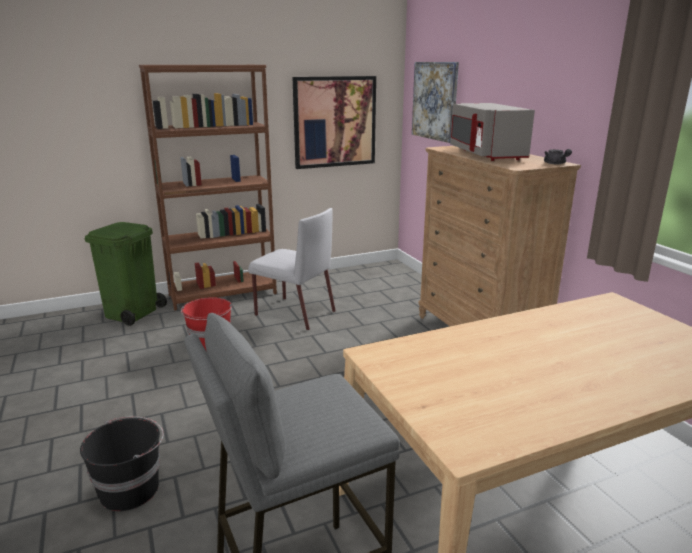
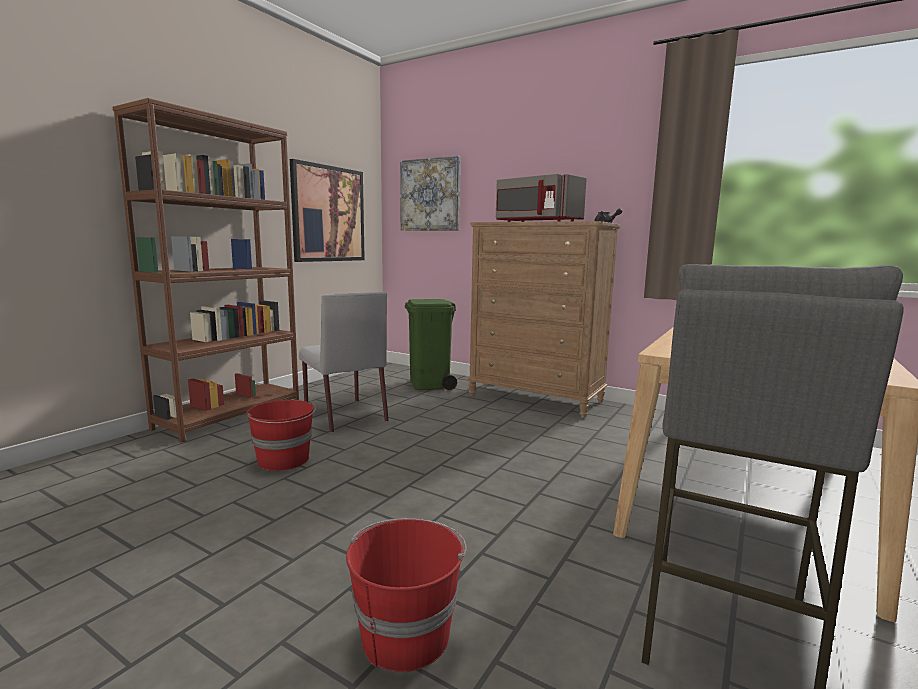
camera: 35 degrees left, 10 degrees down
(130, 489) = (405, 634): black bucket -> red bucket
(132, 313) = (115, 458): green trash can -> green trash can (430, 384)
(294, 313) = (344, 415): grey chair -> grey chair turned 60 degrees clockwise

